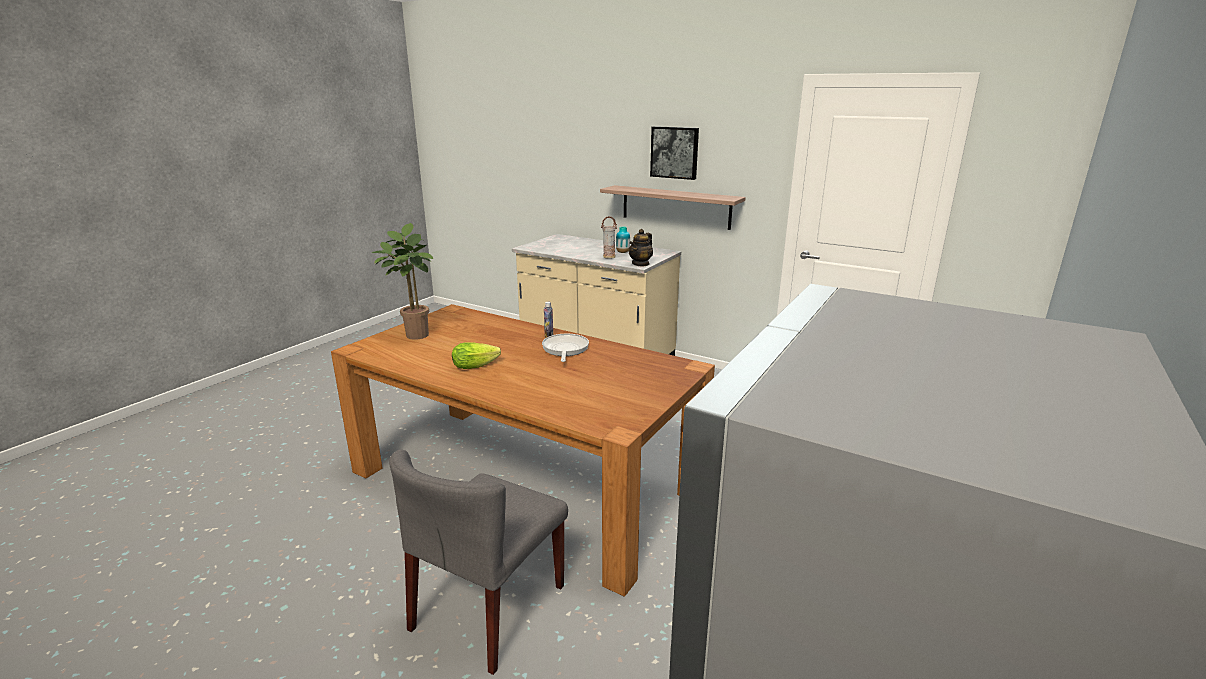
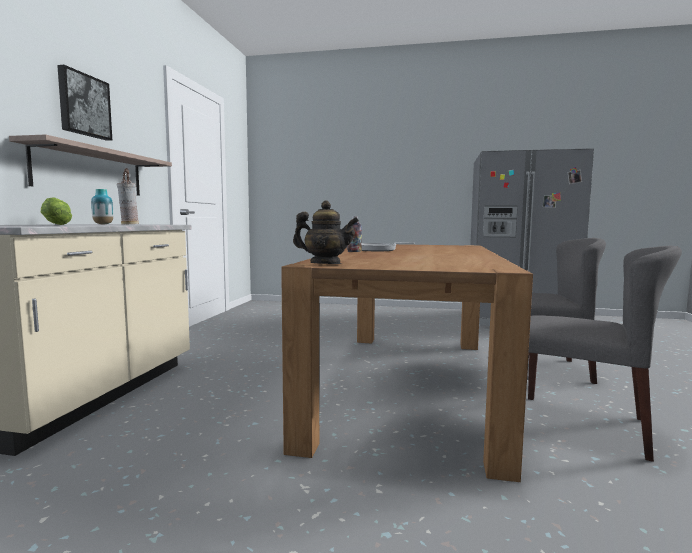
camera: 110 degrees left, 15 degrees down
(362, 543) = (582, 424): none -> grey chair
(414, 334) = (417, 264): potted plant -> none
(478, 365) = (446, 254): lettuce -> lettuce (55, 225)
(640, 264) = (167, 224): teapot -> teapot (325, 264)

